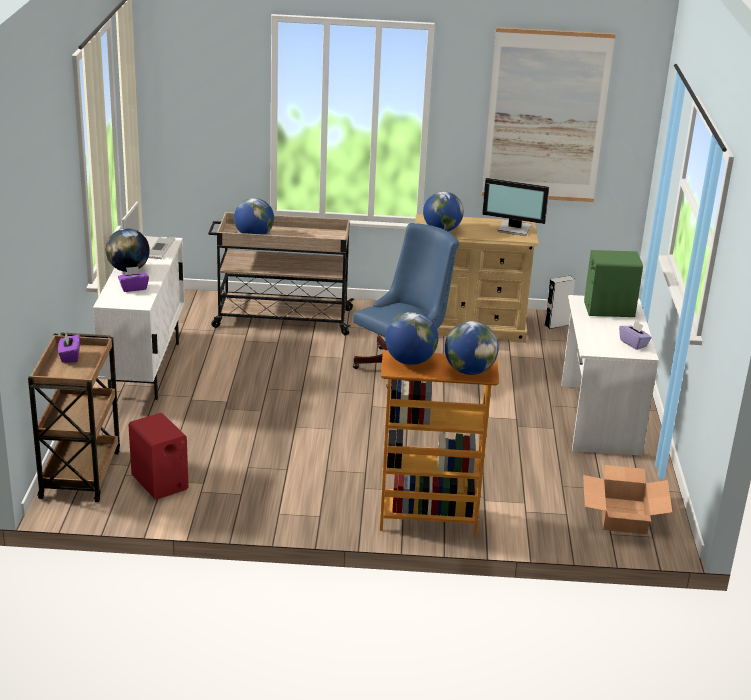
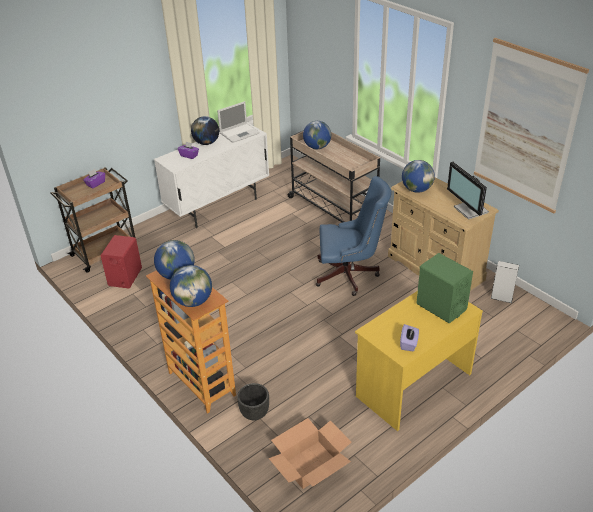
camera: 50 degrees right, 10 degrees up
(517, 511) = (255, 414): none -> black planter
(598, 418) = (412, 384): white desk -> yellow desk

